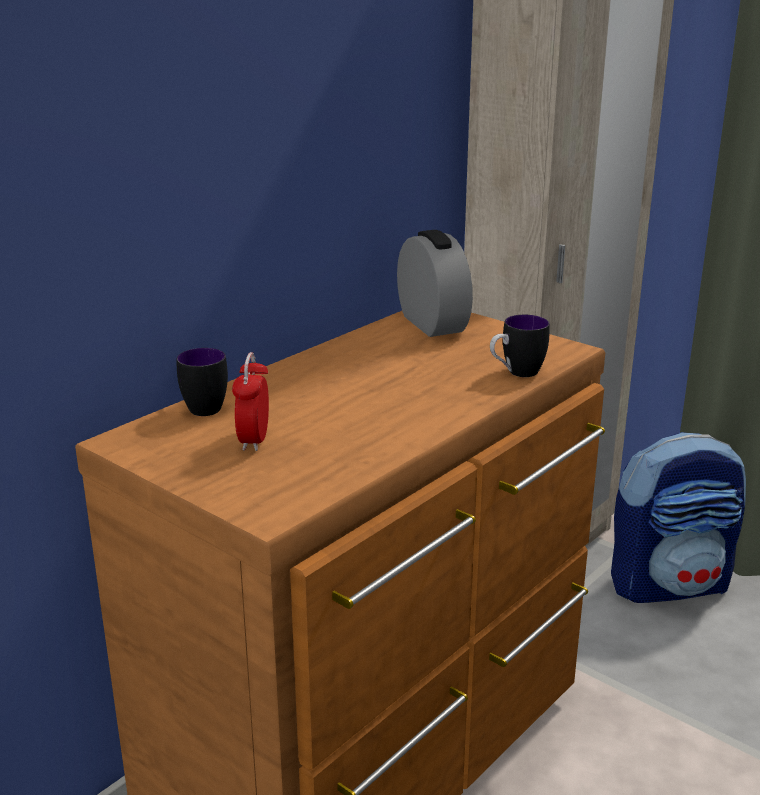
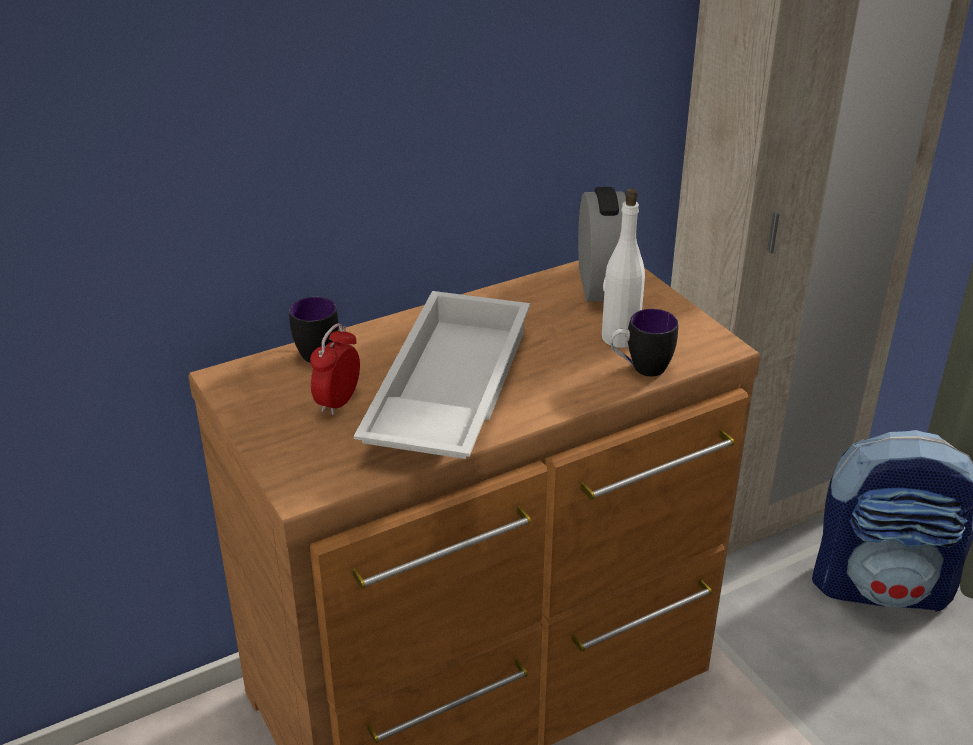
camera: 20 degrees right, 10 degrees up
(354, 416) = (446, 392): none -> white tray
(479, 356) = (619, 337): none -> white bottle

